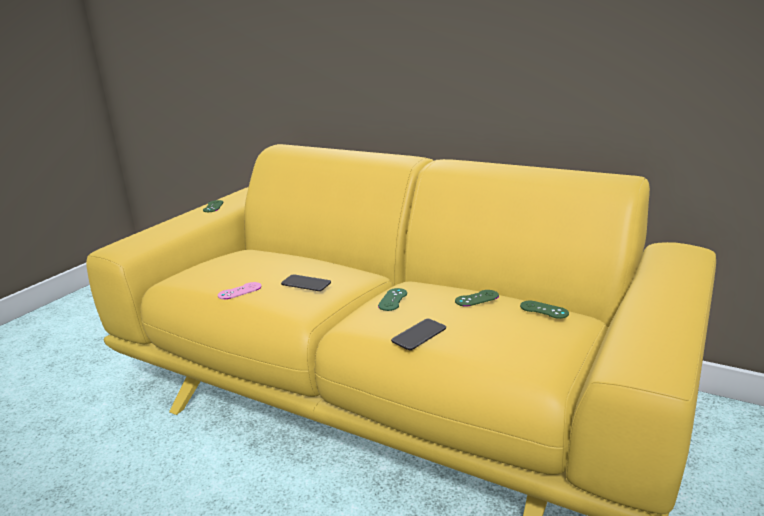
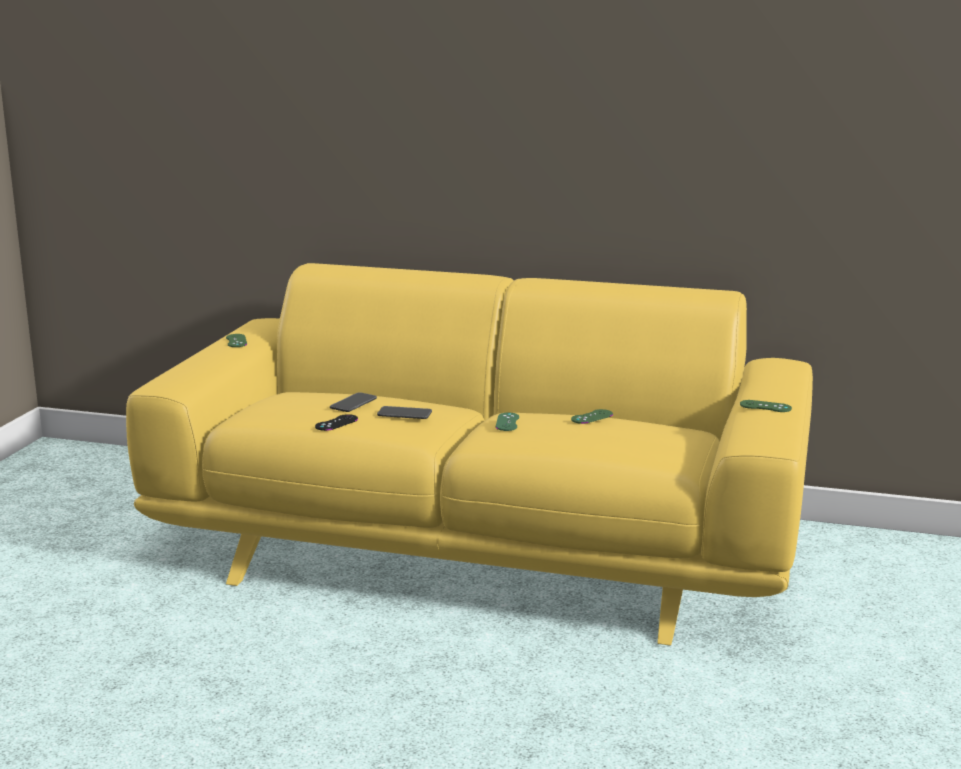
camera: 15 degrees left, 5 degrees down
(240, 291) = (336, 423): pink game controller -> black game controller
(419, 335) = (553, 445): phone -> phone (353, 403)
(544, 310) = (659, 423): green game controller -> green game controller (765, 406)

